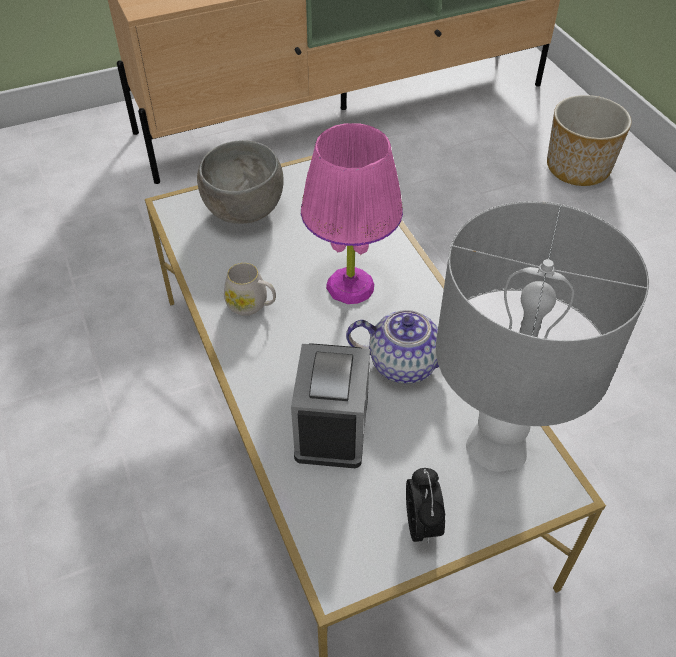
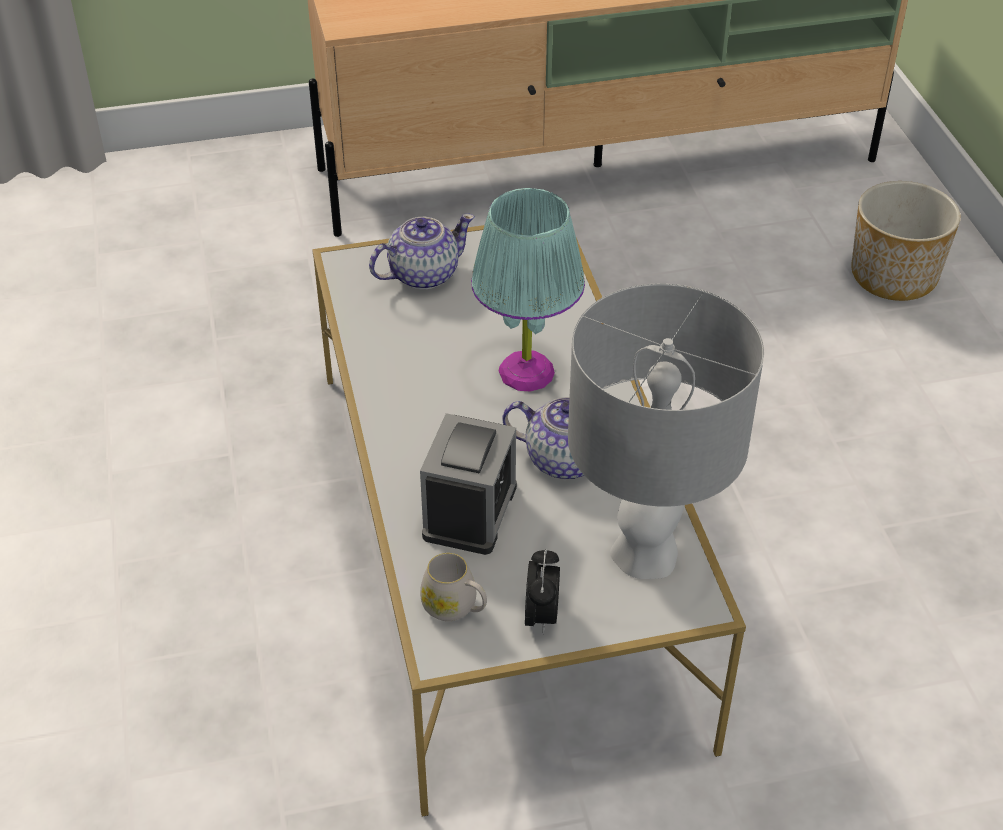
camera: 10 degrees right, 5 degrees down
(243, 210) = (422, 274): grey bowl -> teapot
(252, 305) = (410, 379): white mug -> white mug (455, 607)
(351, 286) = (527, 372): pink table lamp -> turquoise table lamp

